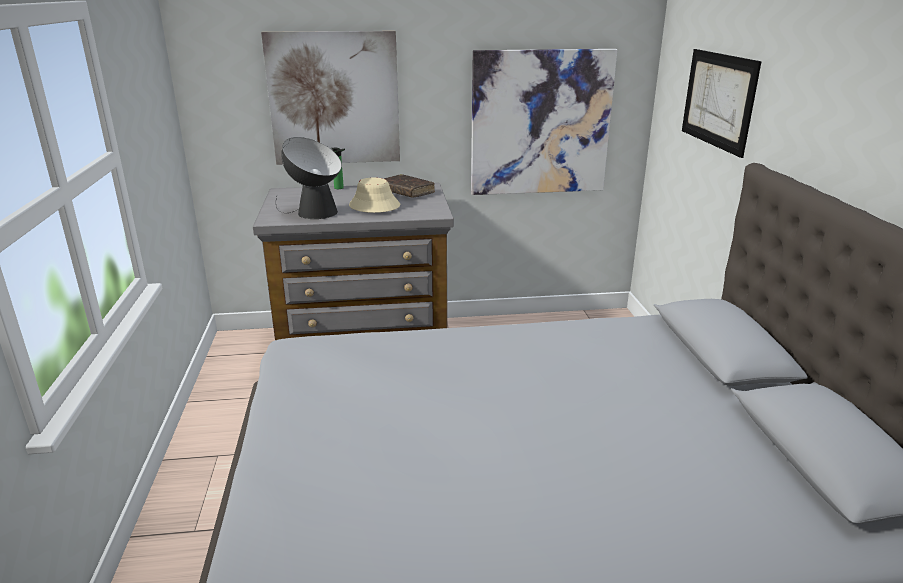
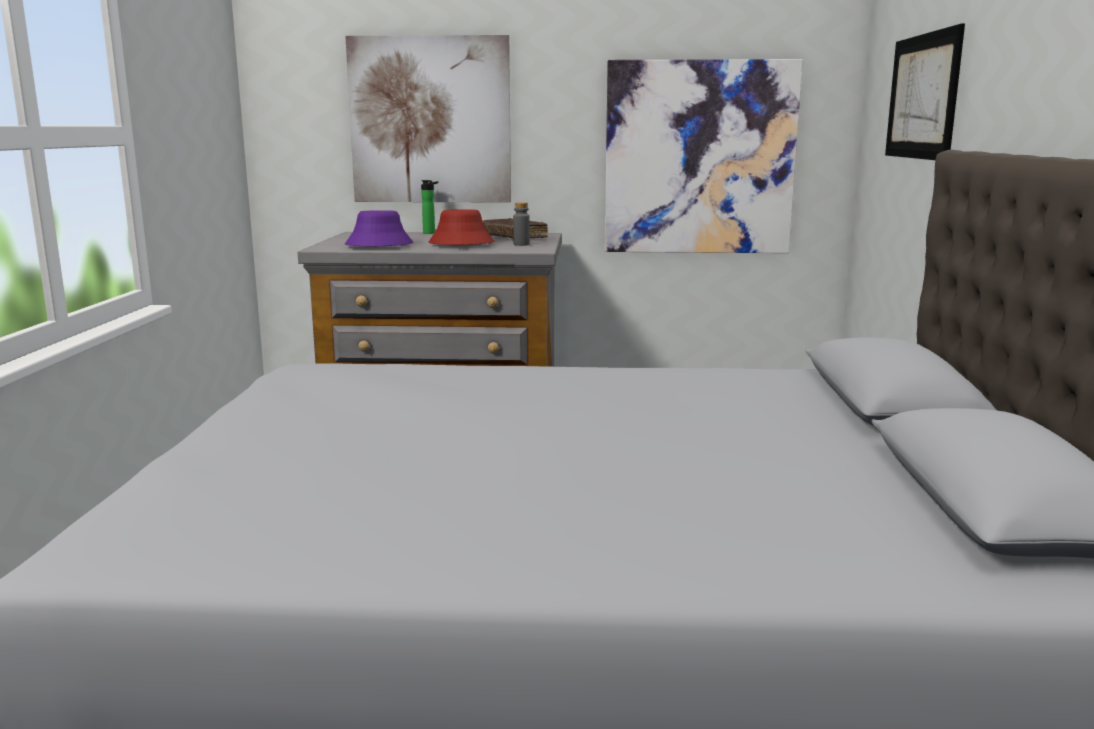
camera: 10 degrees right, 10 degrees down
(311, 211) = (379, 245): table lamp -> purple hat
(374, 206) = (461, 243): beige hat -> red hat
(421, 205) = (521, 244): none -> grey bottle

